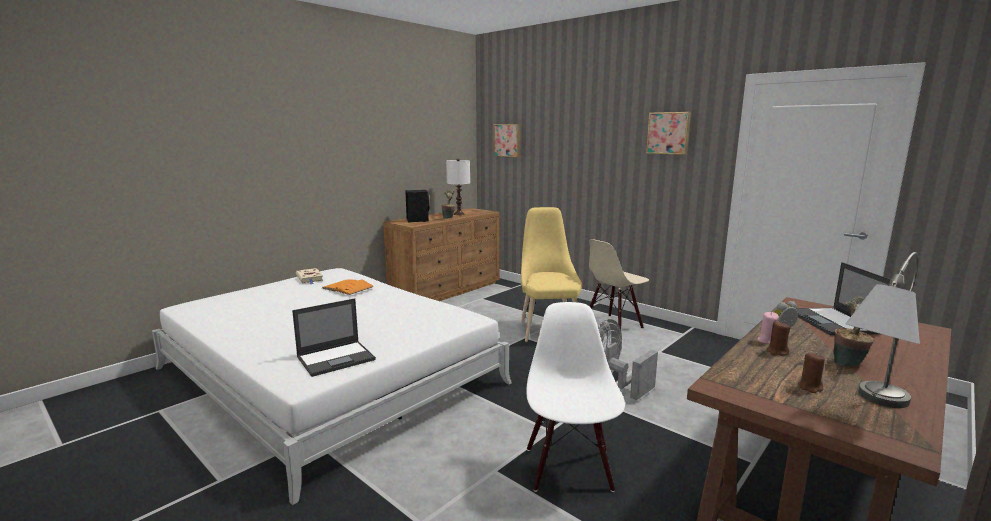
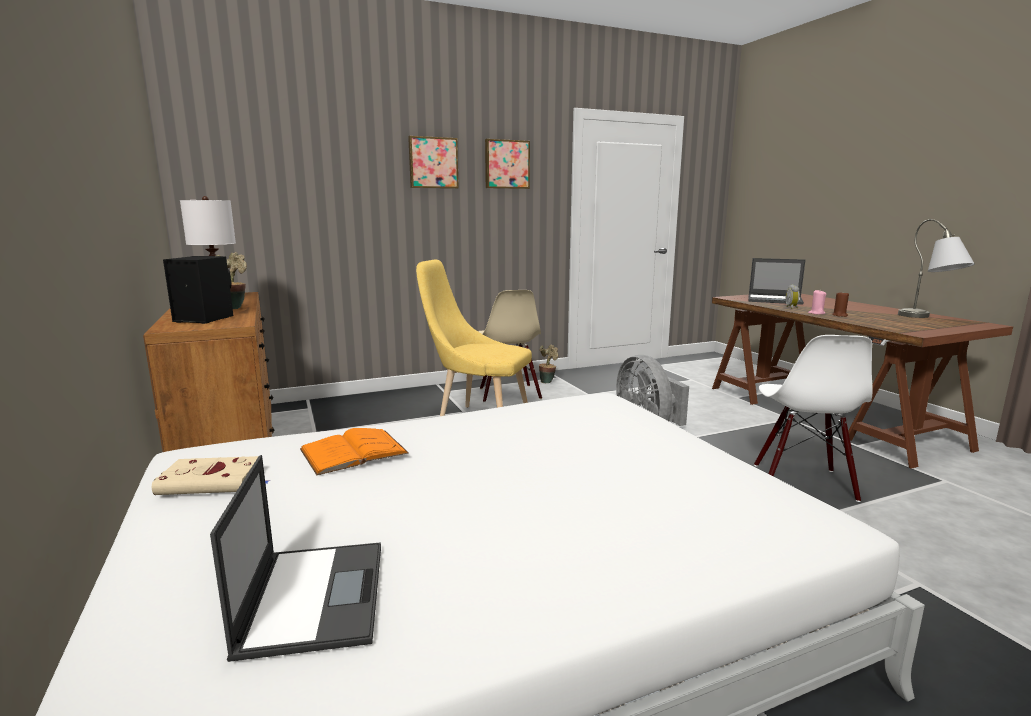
camera: 65 degrees left, 0 degrees up
(337, 358) = (727, 490): laptop -> laptop (314, 595)
(507, 140) = (245, 170): picture -> picture (433, 163)
(569, 468) = (801, 482): white chair -> white chair turned 105 degrees counterclockwise
(810, 387) = (905, 321): brown candle -> none
(850, 364) = (858, 310): potted plant -> potted plant (547, 381)

